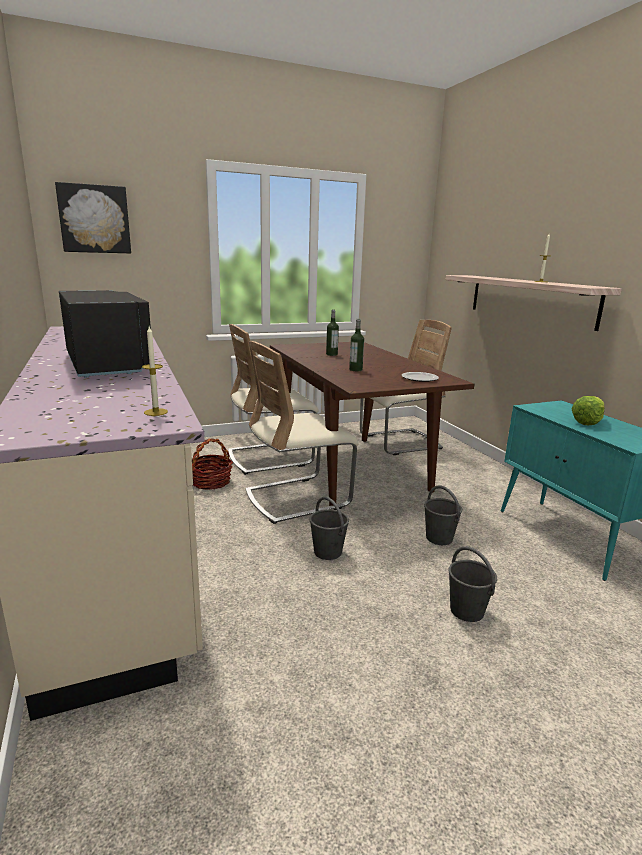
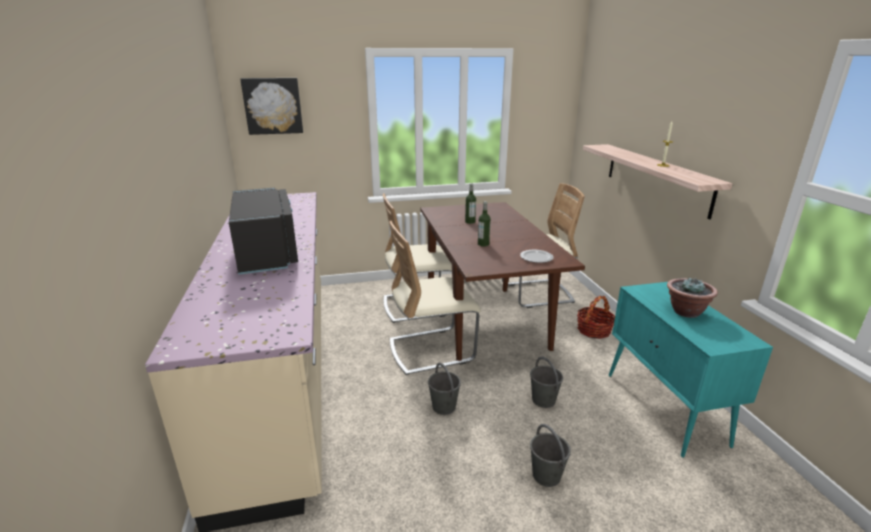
camera: 10 degrees right, 5 degrees up
(156, 412) = (283, 320): candle -> none
(210, 482) = (363, 329): basket -> basket (593, 330)
(590, 421) = (685, 311): lettuce -> potted plant

